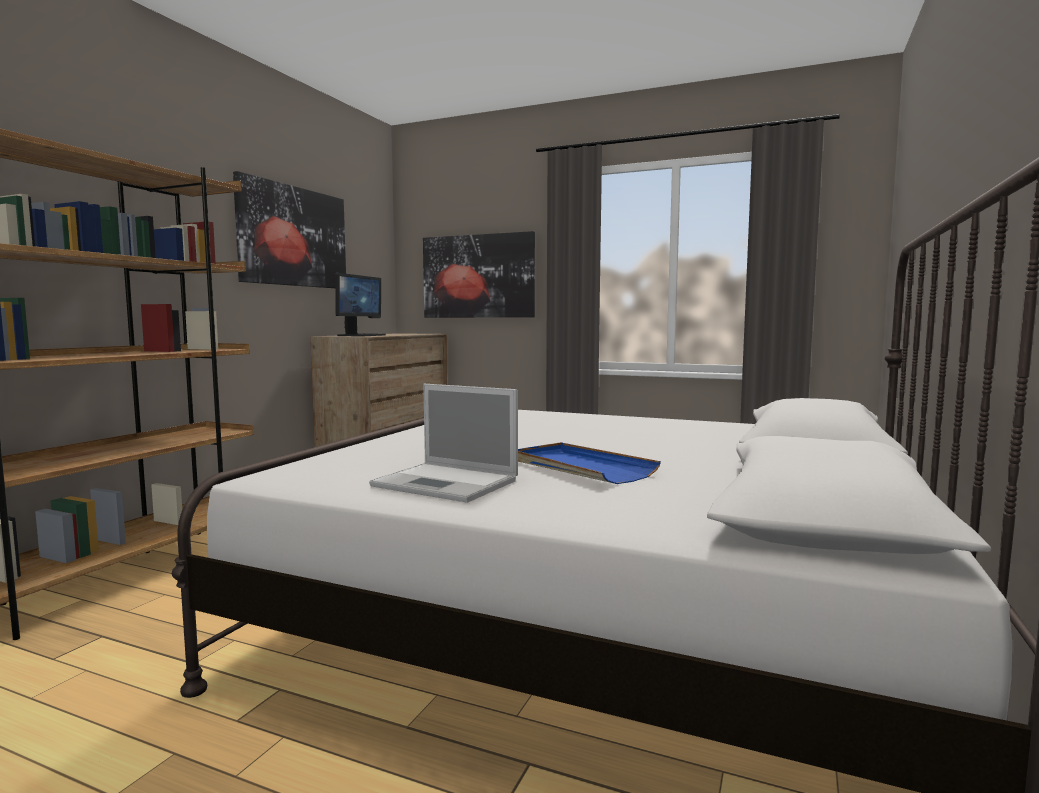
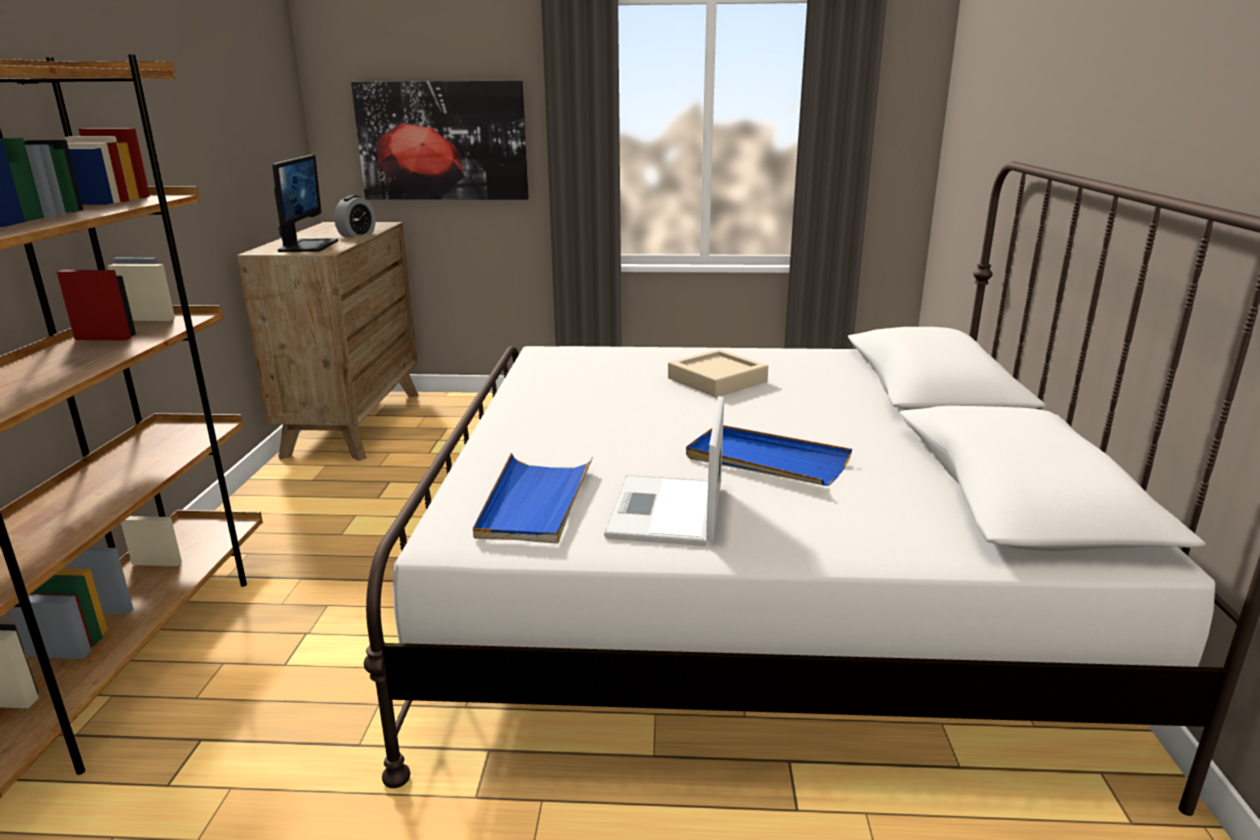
camera: 20 degrees left, 15 degrees up
(293, 236) = (193, 108): picture -> none
(355, 469) = (535, 503): none -> blue tray
(403, 334) = (357, 235): none -> alarm clock
(448, 483) = (666, 512): laptop -> laptop turned 90 degrees clockwise
(607, 429) = (717, 380): none -> beige tray

